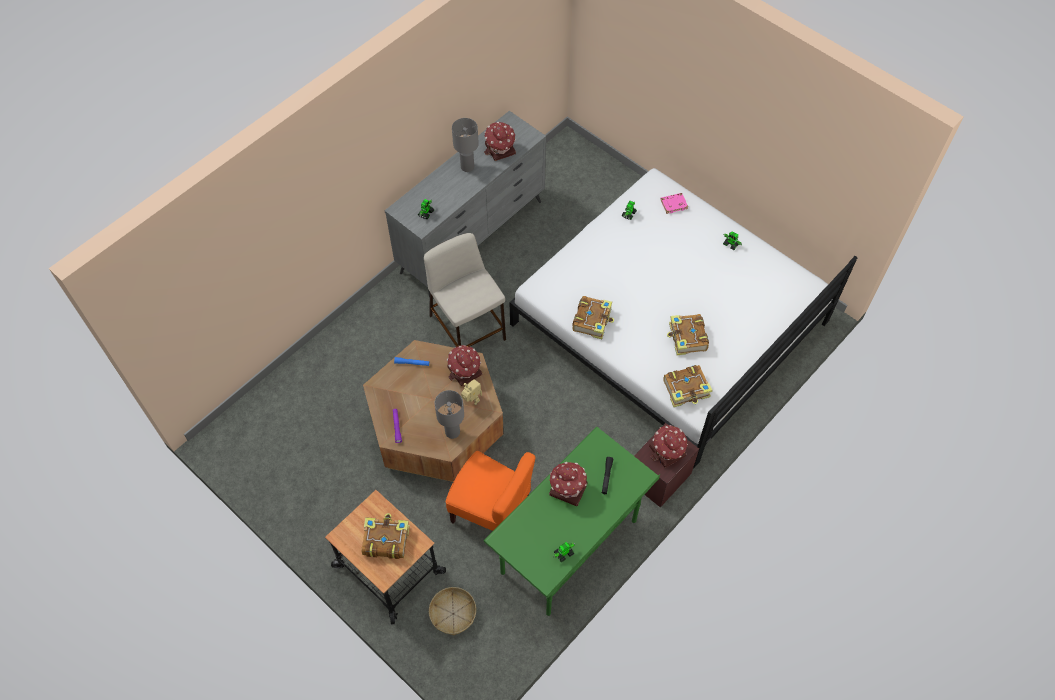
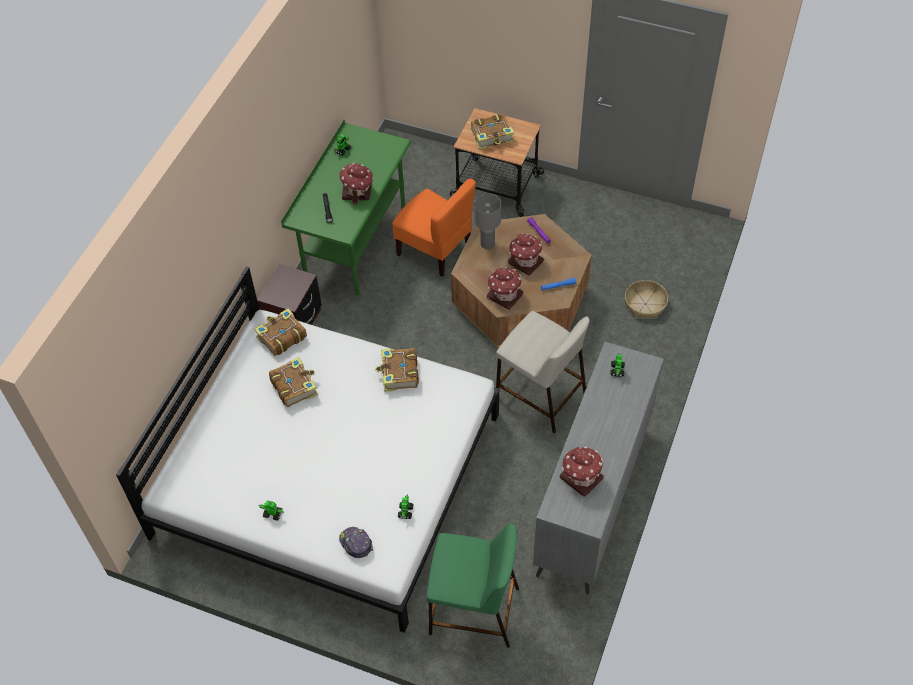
camera: 160 degrees right, 5 degrees down
(453, 614) = (430, 176): basket -> basket (645, 304)
(467, 167) = (606, 440): grey table lamp -> none
(471, 400) = (484, 273): toy robot -> none
(491, 510) = (435, 250): orange chair -> orange chair turned 150 degrees counterclockwise
(595, 195) = (472, 611): none -> green stool
(667, 452) = (285, 288): toy house -> toy house (525, 261)
(674, 204) = (355, 544): pink book -> cap

